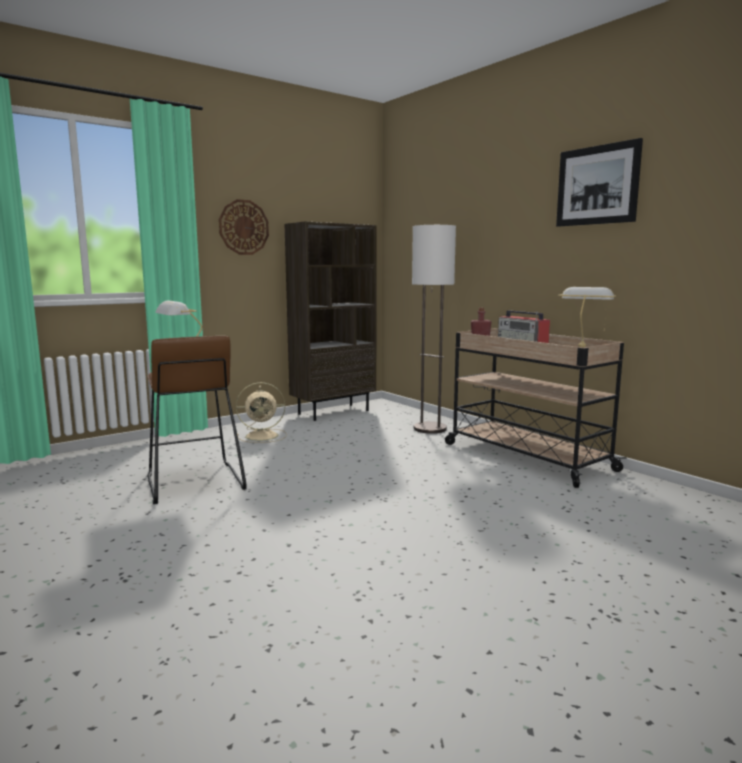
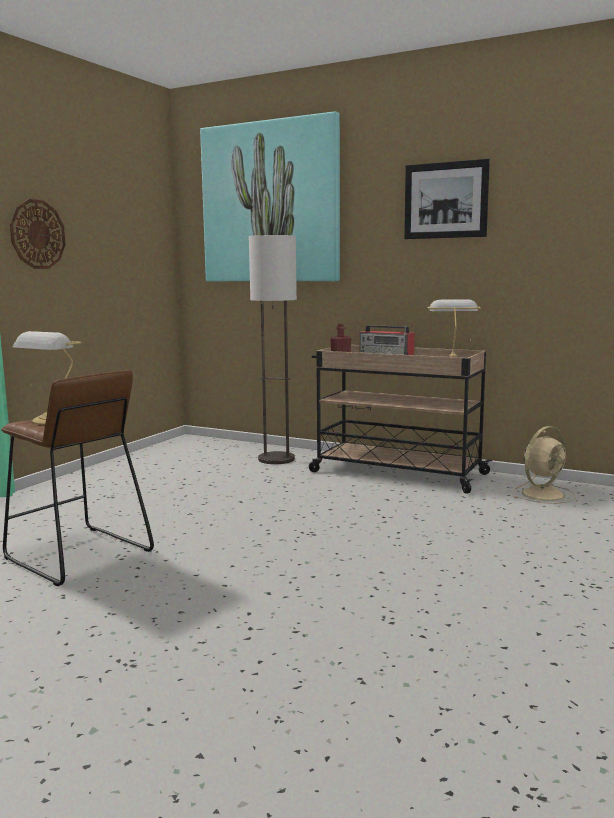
camera: 25 degrees left, 0 degrees up
(263, 436) = (96, 492): beige fan -> beige fan (544, 494)
(333, 412) = (149, 455): brown bookcase -> none
(449, 197) = (271, 203): none -> picture

